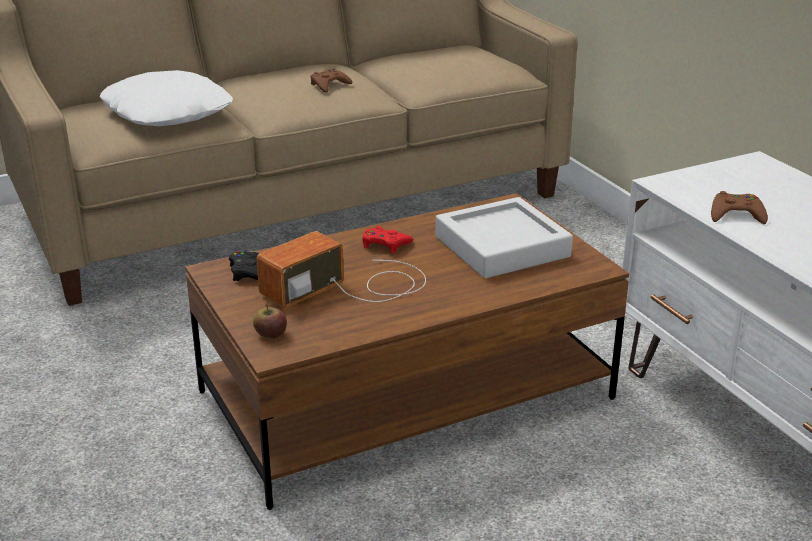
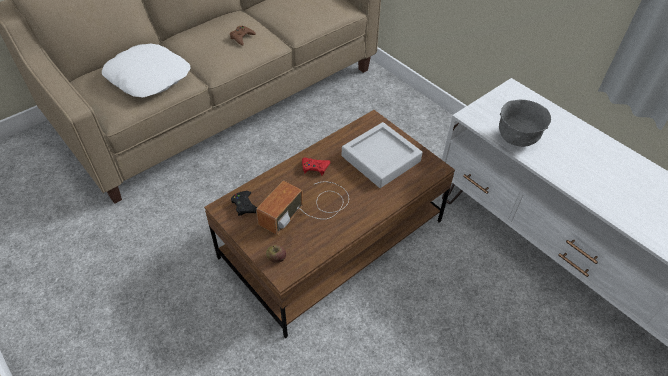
camera: 15 degrees left, 20 degrees up
(736, 215) = (516, 139): brown game controller -> grey bowl

